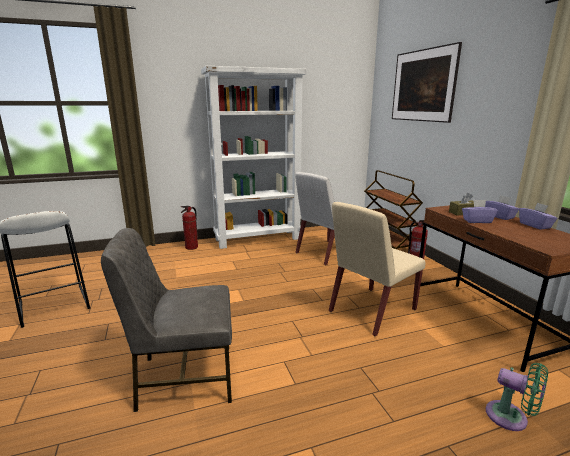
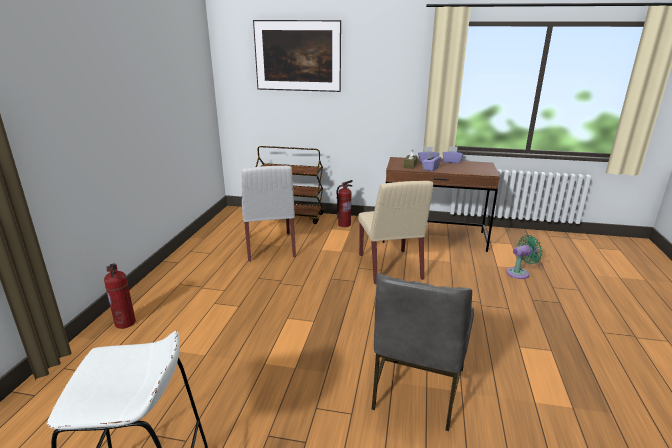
camera: 60 degrees left, 5 degrees up
(258, 239) = (177, 270): white bookcase -> none

